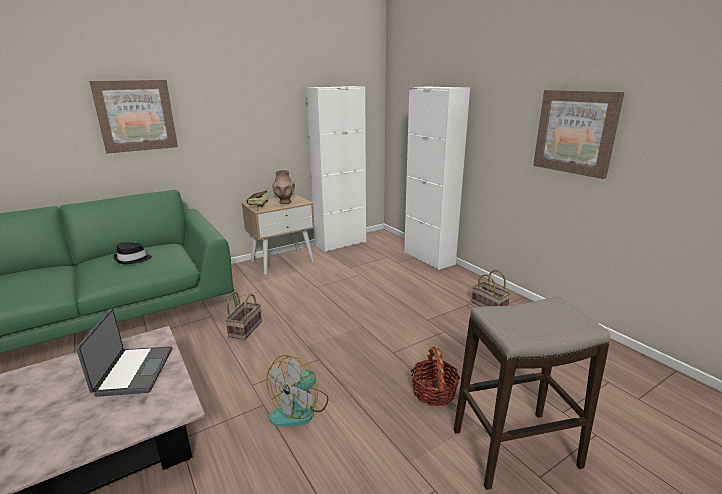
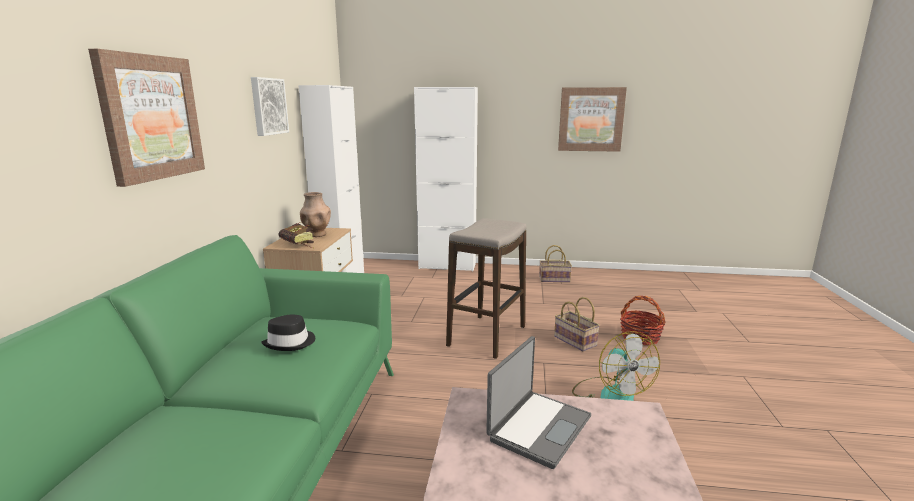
camera: 50 degrees left, 5 degrees down
(133, 371) = (538, 428): laptop -> laptop turned 90 degrees clockwise
(245, 328) = (433, 381): basket -> basket (573, 341)
(262, 105) = (268, 106): none -> picture
(514, 448) = (719, 337): stool -> stool (486, 336)

